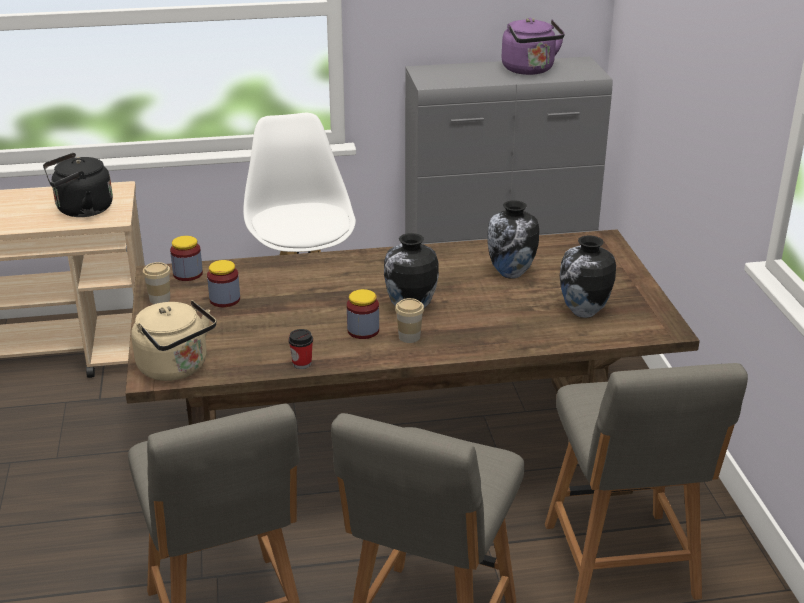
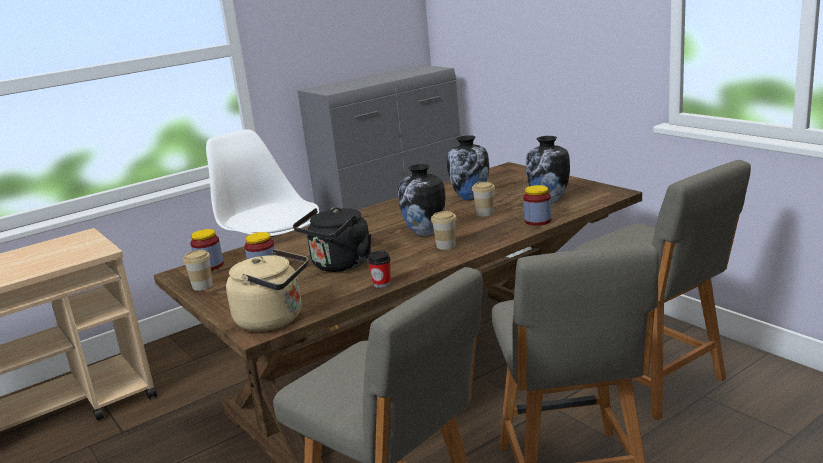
camera: 25 degrees left, 10 degrees down
(81, 210) = (61, 255): black kettle -> black kettle (339, 266)
(363, 331) = (405, 253): jar -> jar (537, 221)
(497, 305) = (485, 213): none -> cup
(529, 70) = (392, 75): purple kettle -> none

